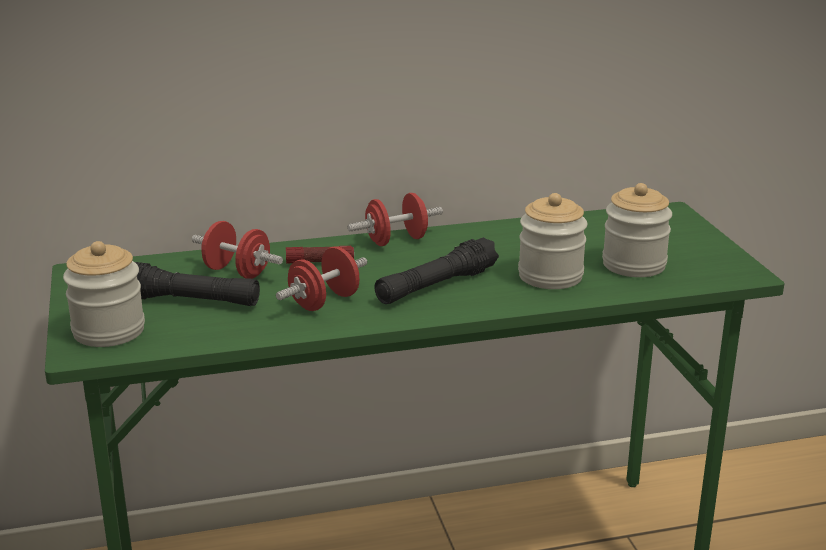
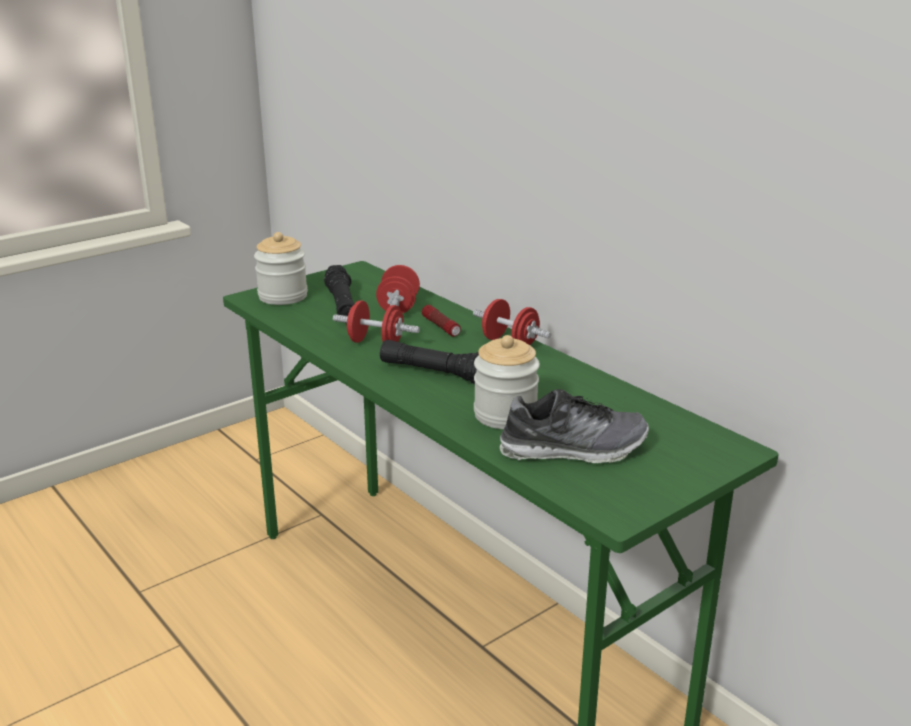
camera: 65 degrees right, 0 degrees up
(634, 265) = (573, 449): jar -> shoe

